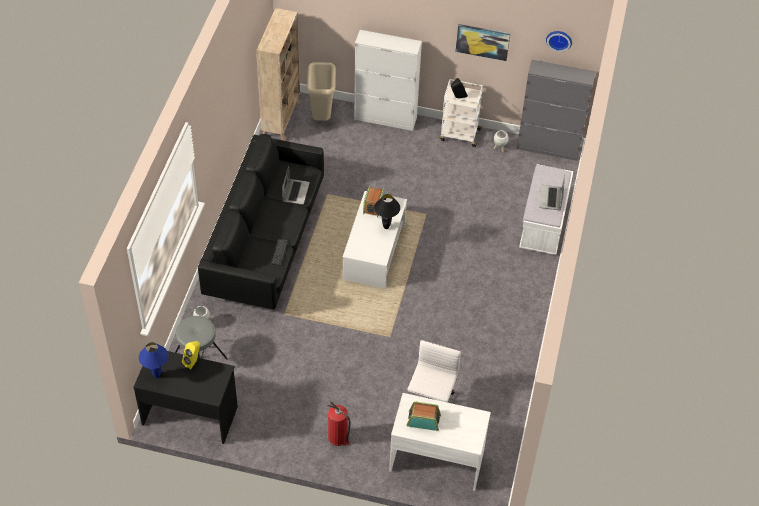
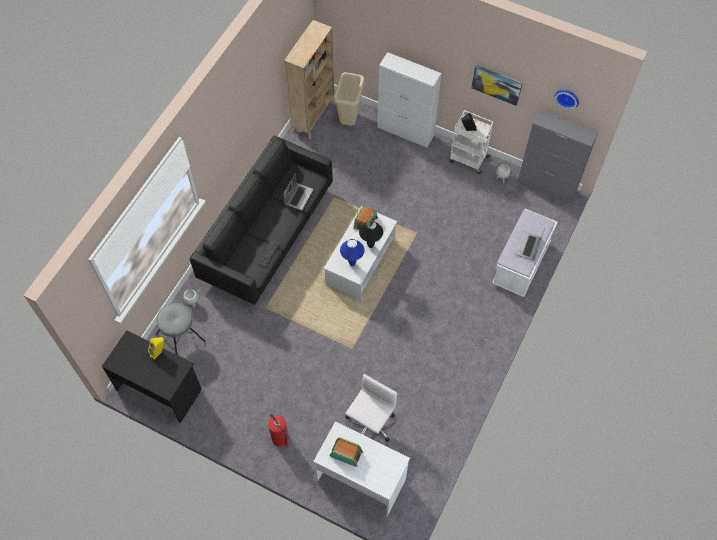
camera: 15 degrees right, 10 degrees up
(157, 375) = (124, 359): blue table lamp -> blue table lamp (352, 264)

